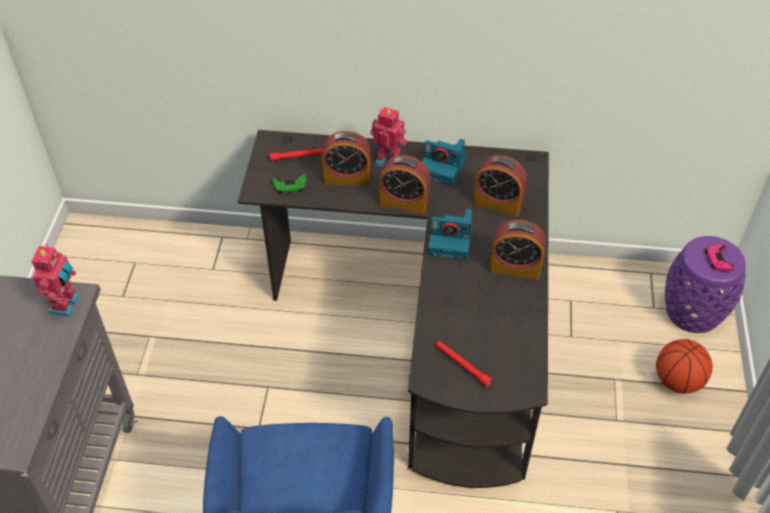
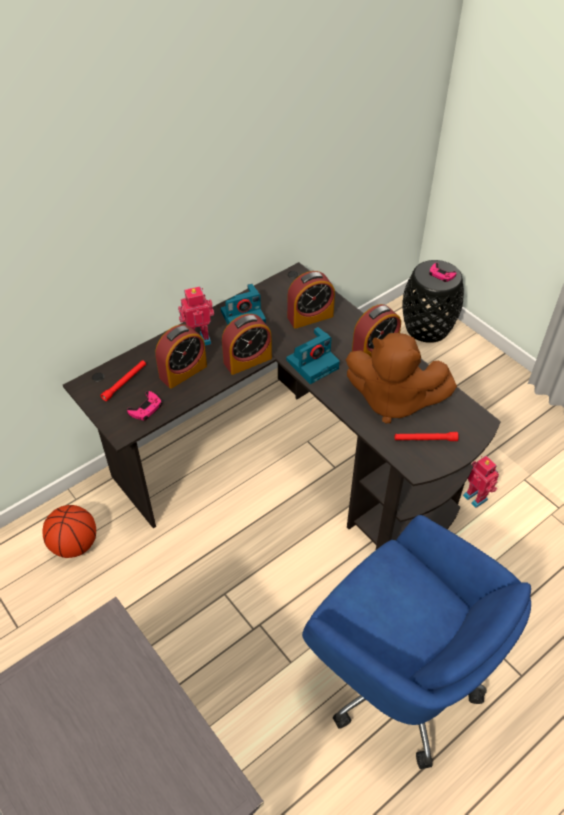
camera: 45 degrees left, 0 degrees up
(66, 305) = (111, 638): toy robot -> toy robot (476, 496)
(290, 186) = (146, 408): green game controller -> pink game controller
(476, 316) = (392, 400): none -> brown plush toy
(677, 381) = (466, 375): basketball -> basketball (74, 544)
(692, 312) = (427, 328): purple stool -> black stool

